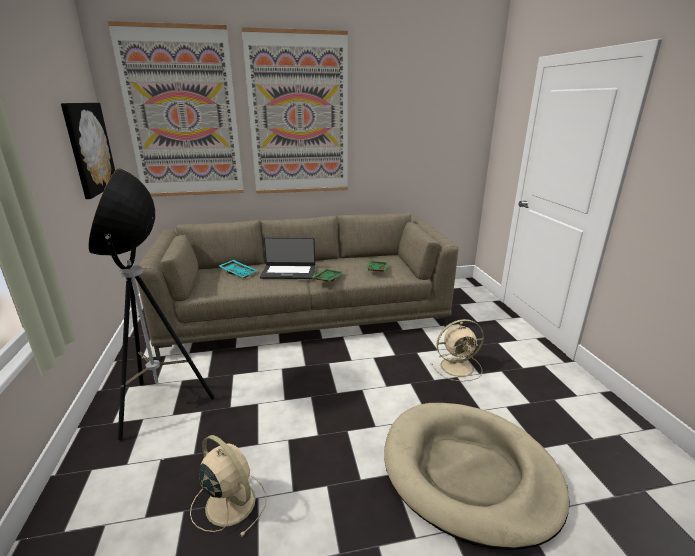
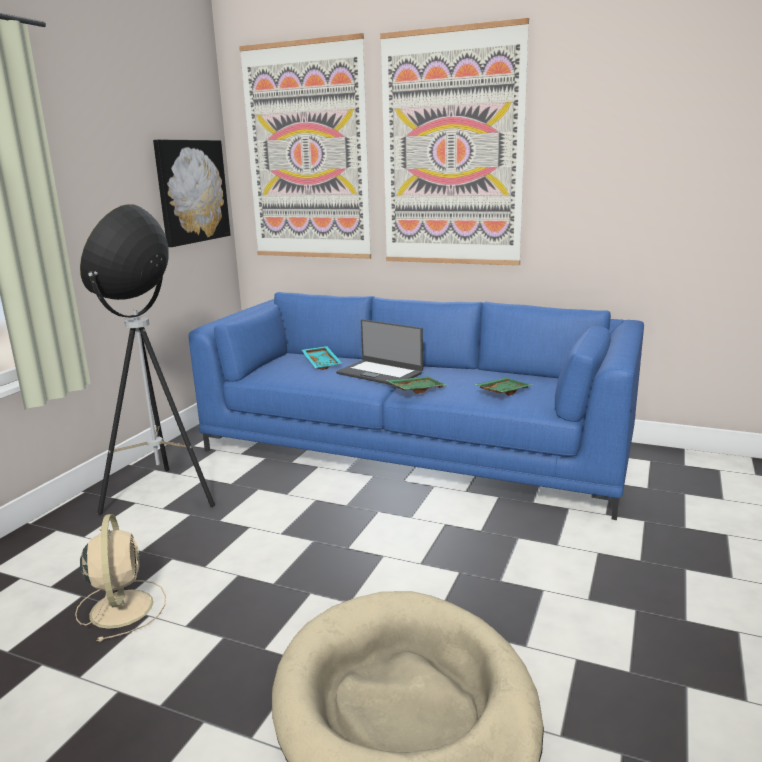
camera: 35 degrees right, 5 degrees down
(306, 315) = (414, 448): beige sofa -> blue sofa
(458, 367) = (563, 578): beige fan -> none

